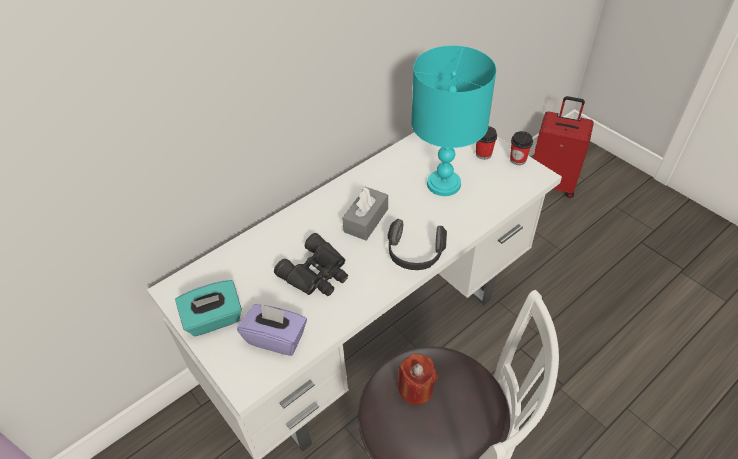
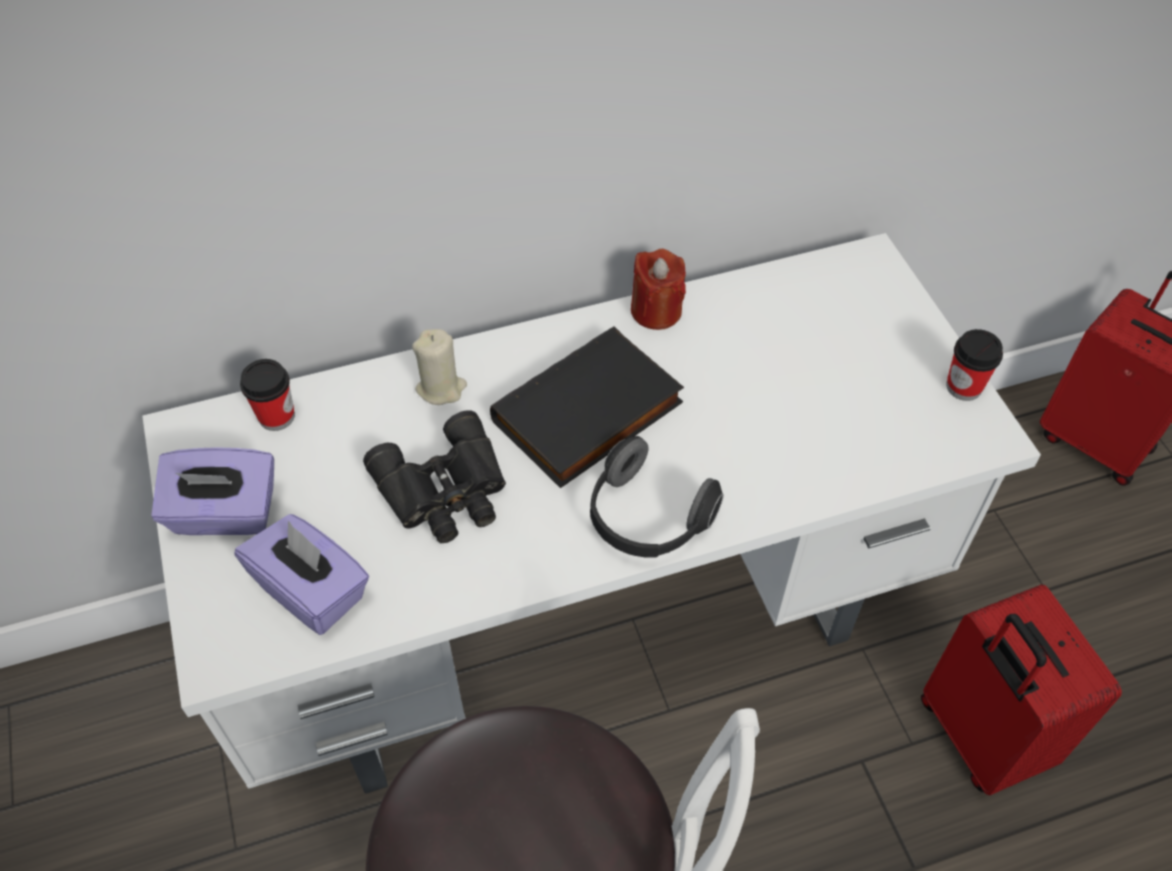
camera: 20 degrees right, 5 degrees up
(214, 319) = (225, 514): turquoise tissue box -> purple tissue box
(291, 230) = (441, 388): none -> beige candle
(366, 220) = (589, 415): grey tissue box -> black book
(416, 389) = (501, 793): red candle -> red candle (656, 311)
(444, 184) = (781, 391): turquoise table lamp -> none
(483, 154) = (896, 352): cup -> cup (276, 416)
(563, 320) = (978, 736): none -> red suitcase

